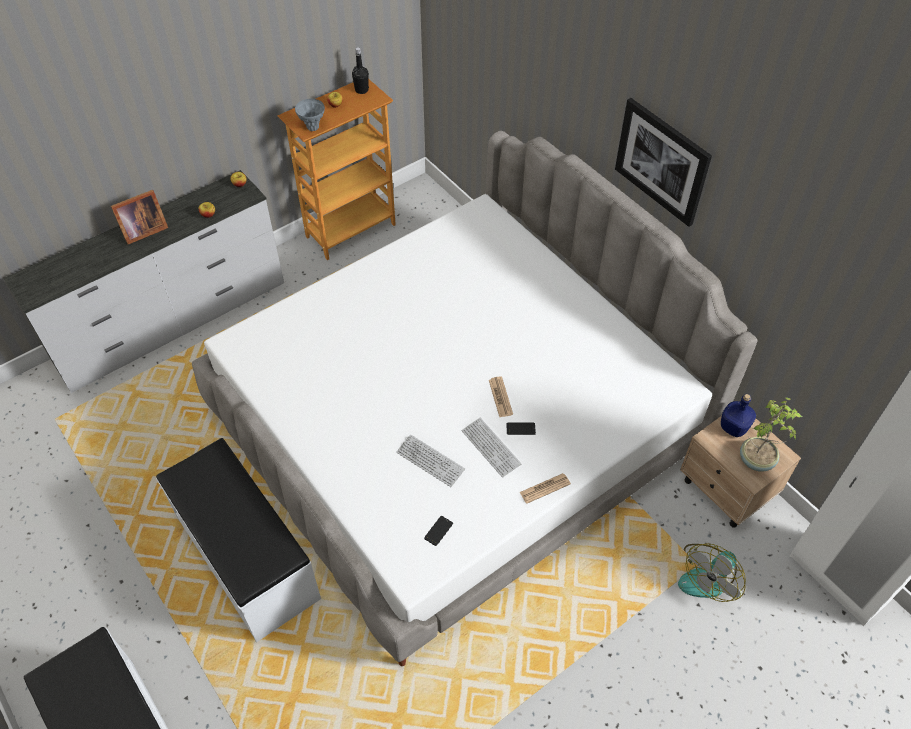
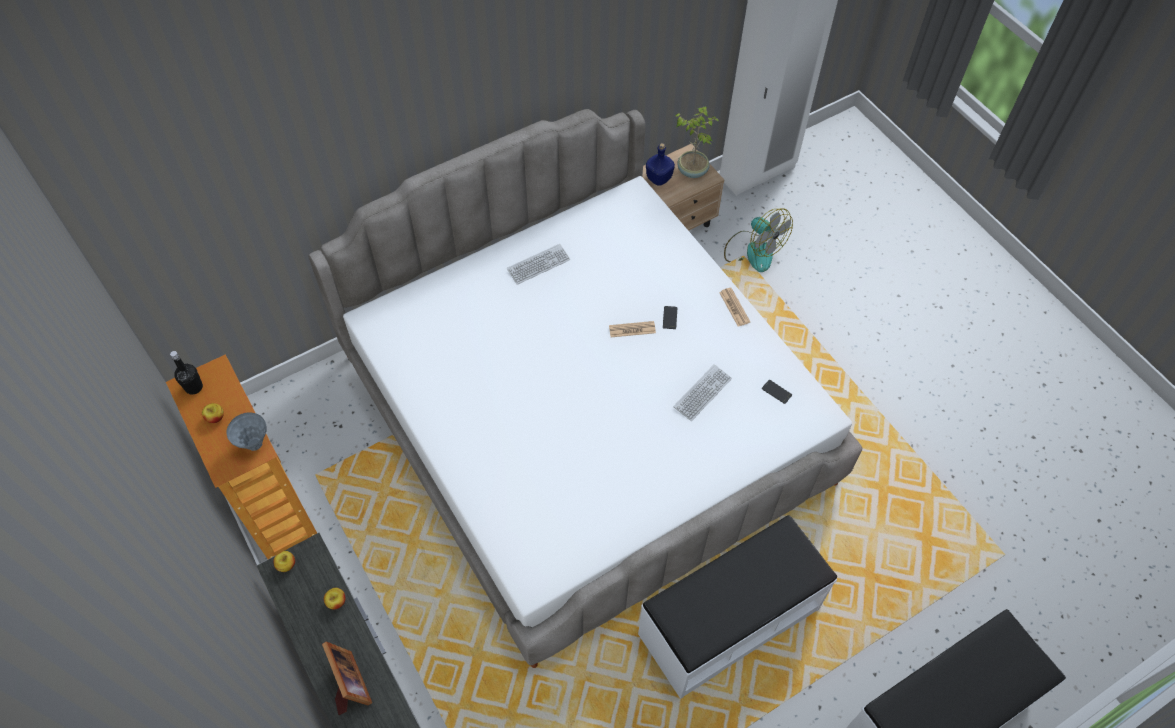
camera: 85 degrees left, 5 degrees up
(491, 448) = (689, 343): keyboard -> keyboard (538, 265)
(662, 161) = (493, 88): picture -> none

